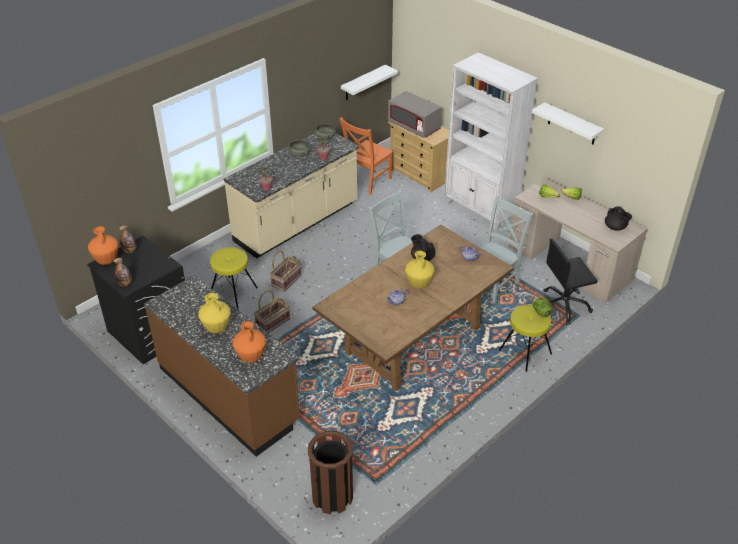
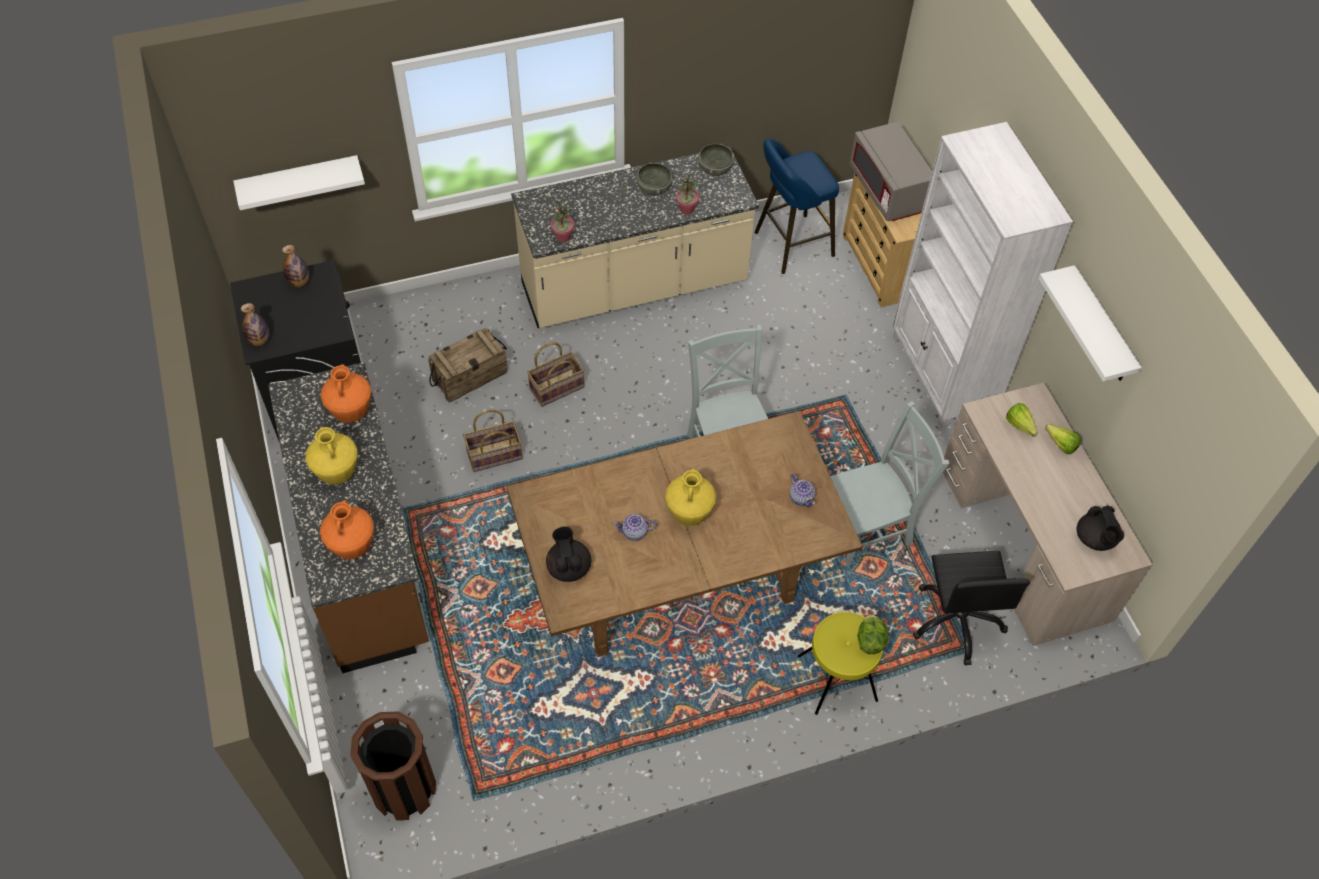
camera: 25 degrees right, 15 degrees up
(107, 261) = (259, 288): orange vase -> orange vase (351, 413)
(233, 292) = (470, 376): yellow stool -> crate
(363, 83) = (831, 83): white shelf -> white shelf (299, 181)
(366, 181) = (789, 245): orange chair -> blue stool
(422, 258) = (727, 465): black teapot -> black teapot (568, 567)
(563, 306) = (957, 620): black office chair -> black office chair turned 105 degrees counterclockwise

